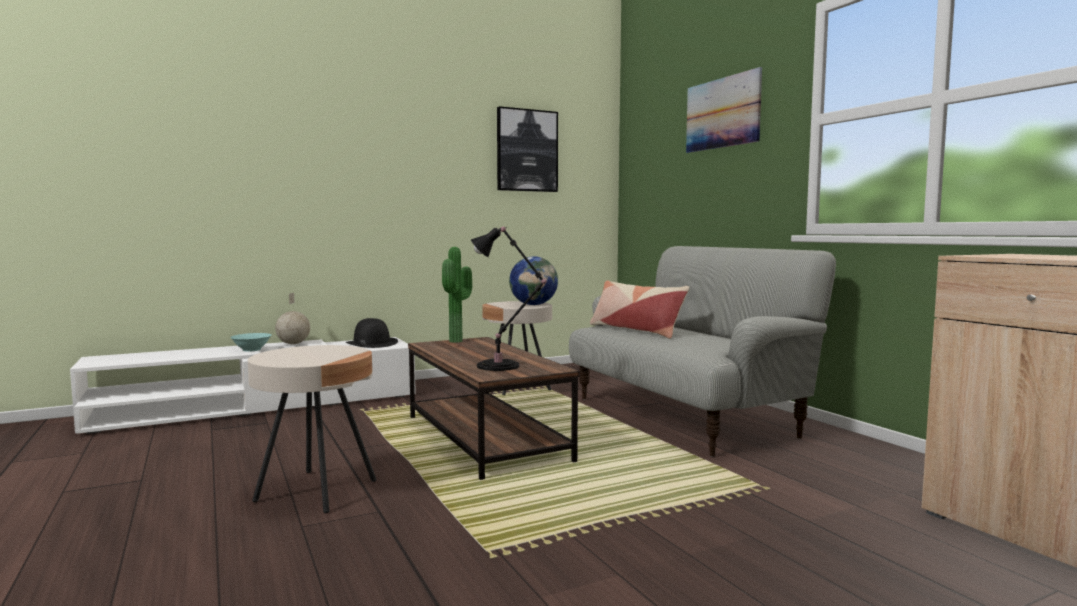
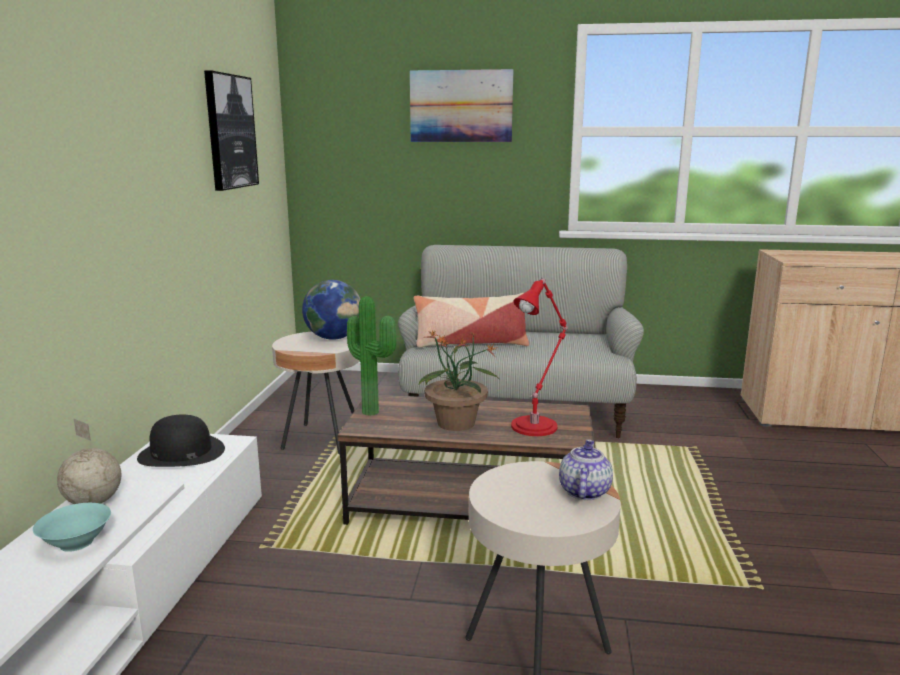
camera: 55 degrees left, 10 degrees up
(325, 359) = (583, 491): none -> teapot
(468, 354) = (456, 424): none -> potted plant
(502, 366) = (536, 425): black table lamp -> red table lamp

